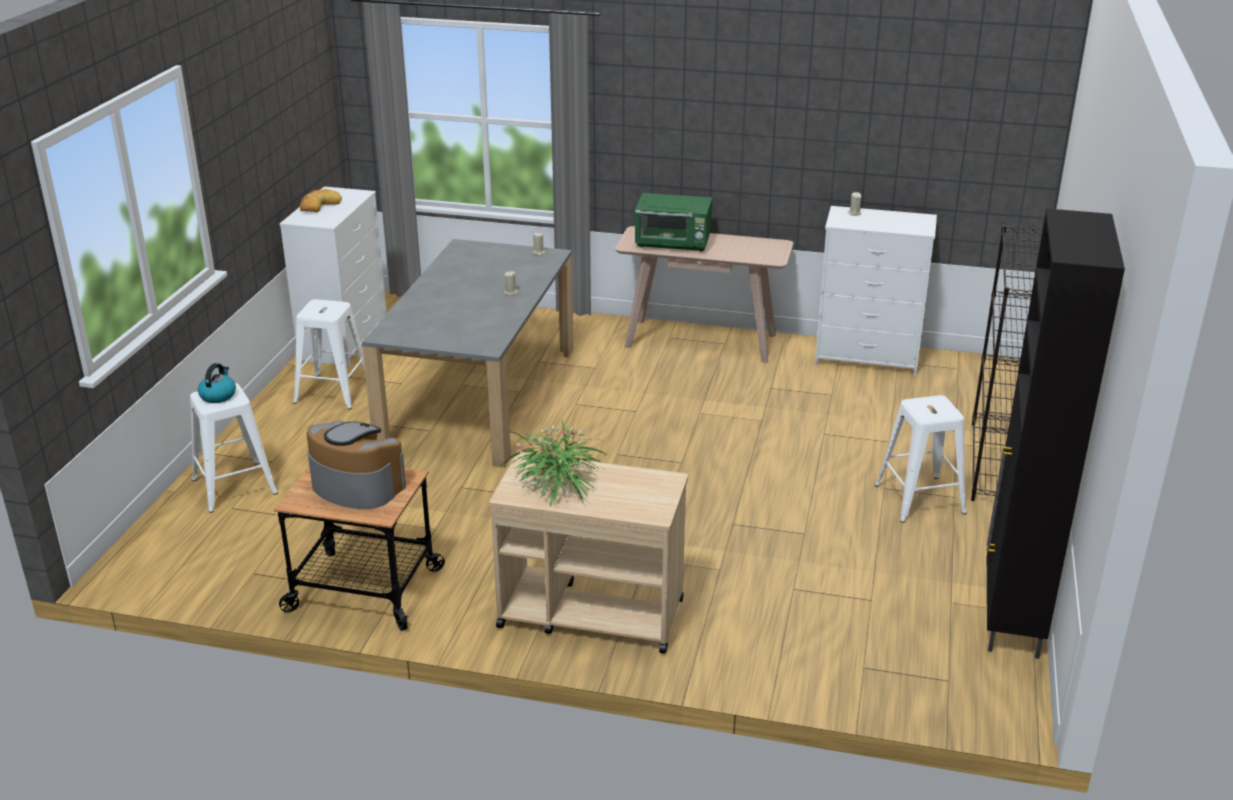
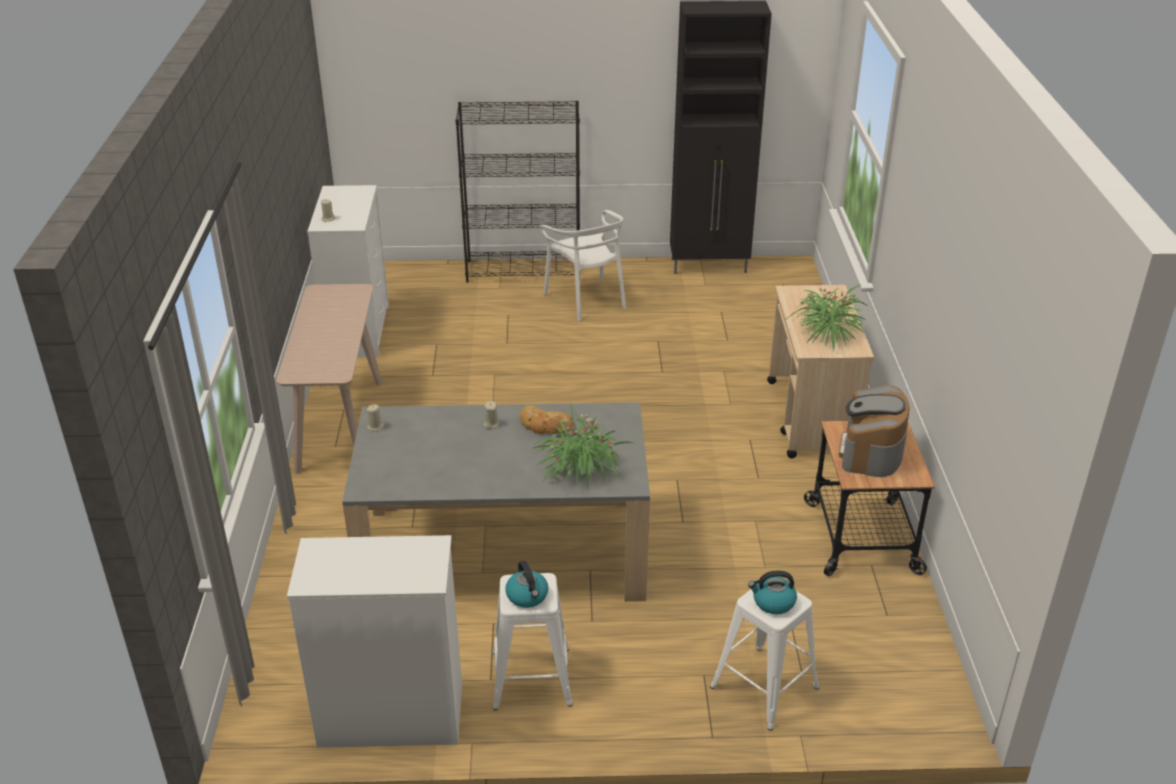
camera: 105 degrees left, 5 degrees up
(319, 205) = (369, 574): bread -> bread (545, 425)
(319, 308) = (527, 596): none -> kettle
(421, 319) = (580, 468): none -> potted plant
(674, 243) = (327, 348): green microwave -> none
(918, 498) = (586, 299): white stool -> white chair

